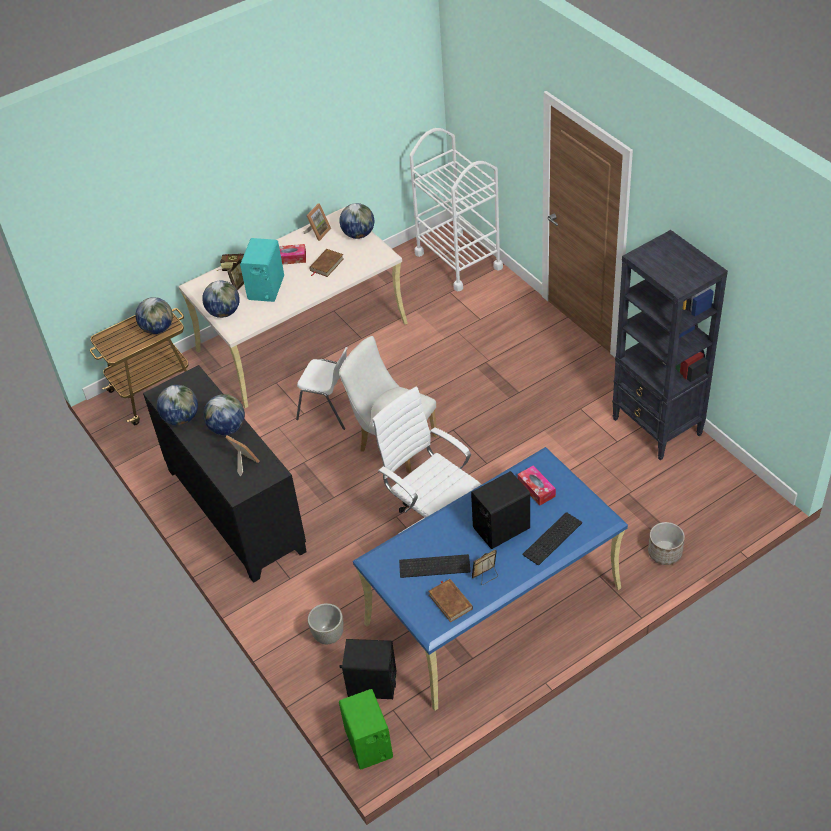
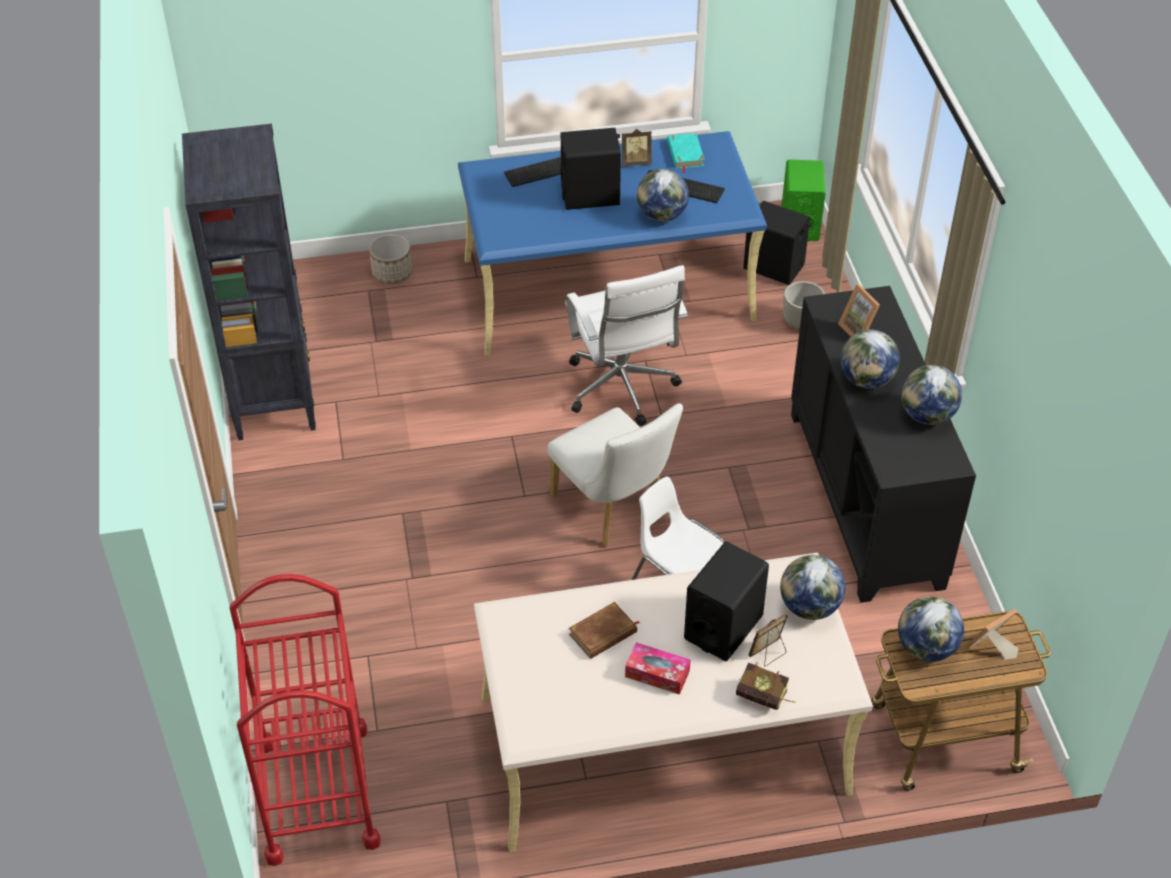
camera: 160 degrees left, 0 degrees up
(266, 288) = (723, 627): turquoise speaker -> black speaker
(318, 232) = (584, 712): picture frame -> picture frame (989, 649)
(358, 234) = (517, 676): globe -> globe (661, 216)
(450, 601) = (685, 154): brown book -> turquoise book
(458, 260) = (317, 793): white cart -> red cart
(536, 489) = (525, 217): tissue box -> none

